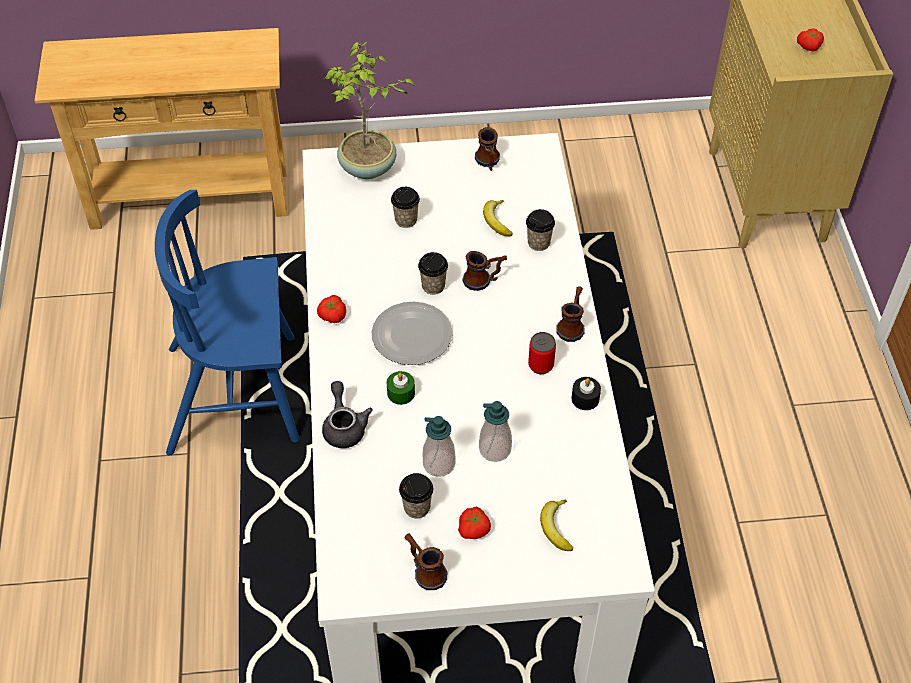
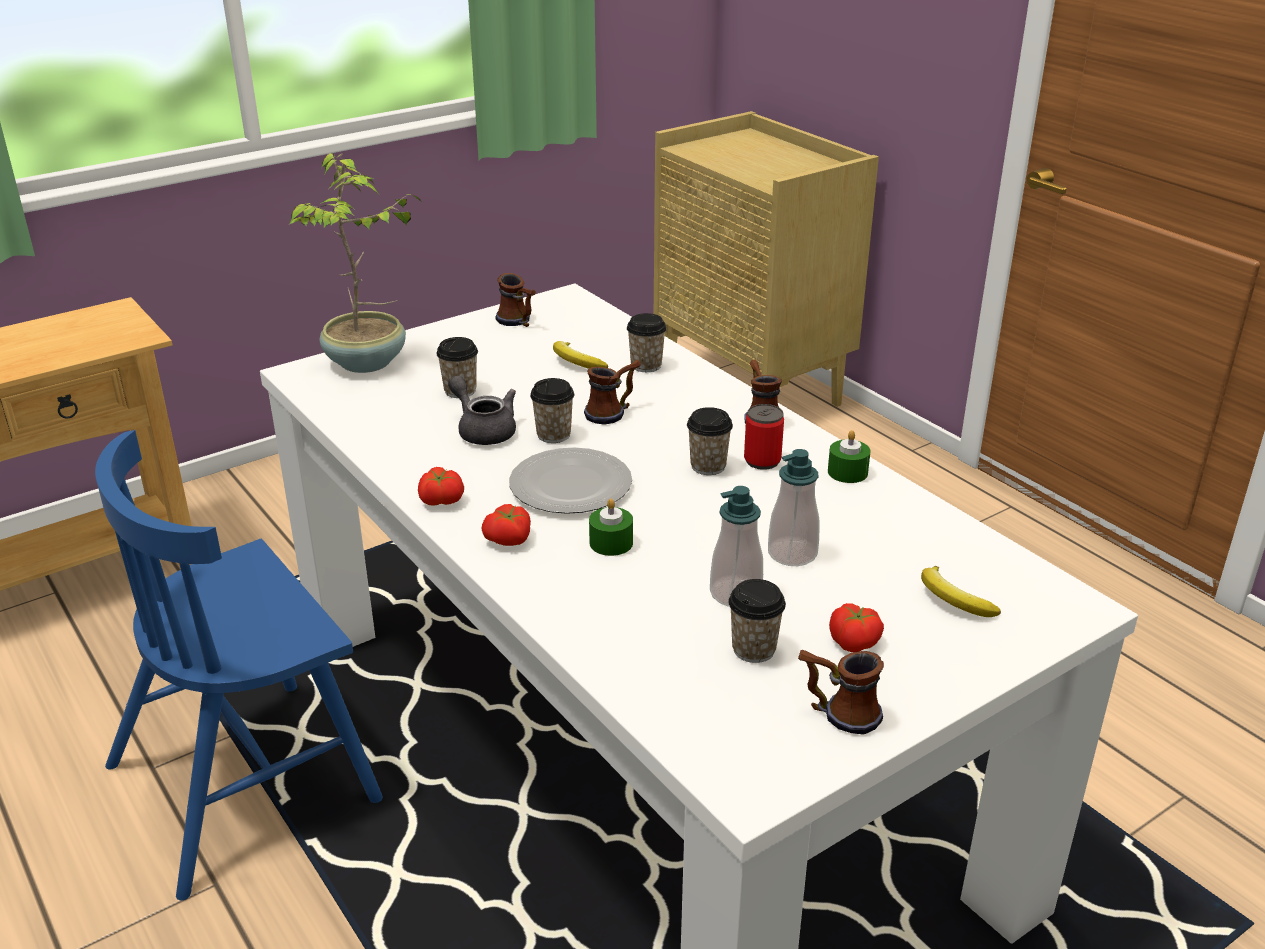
camera: 30 degrees left, 20 degrees down
(344, 426) = (564, 602): grey teapot -> grey teapot (483, 430)
(504, 355) = (708, 466): none -> cup
(585, 398) = (847, 472): black candle -> green candle
(809, 47) = (775, 166): tomato -> tomato (509, 540)

